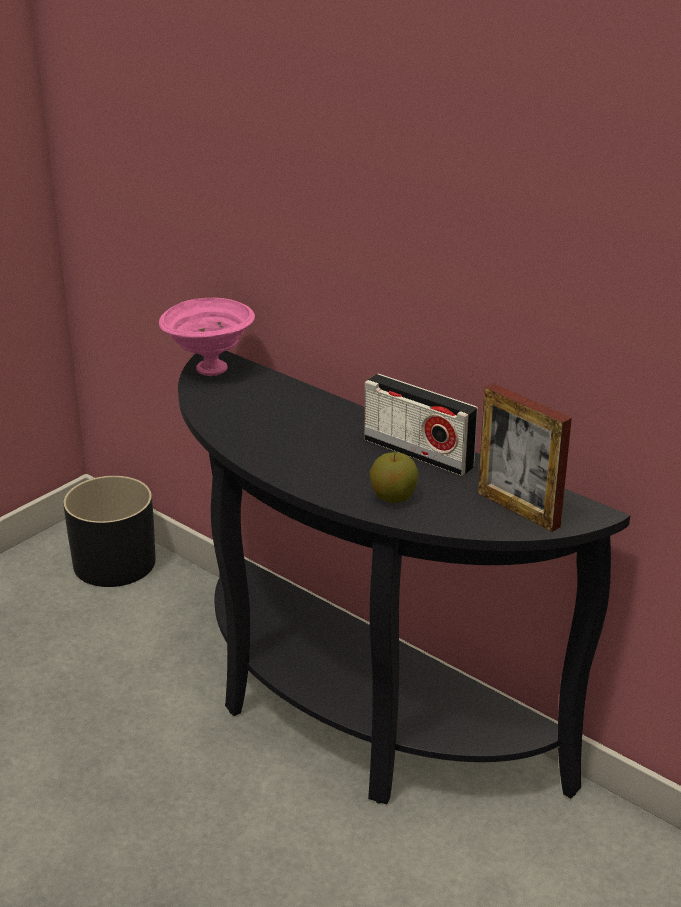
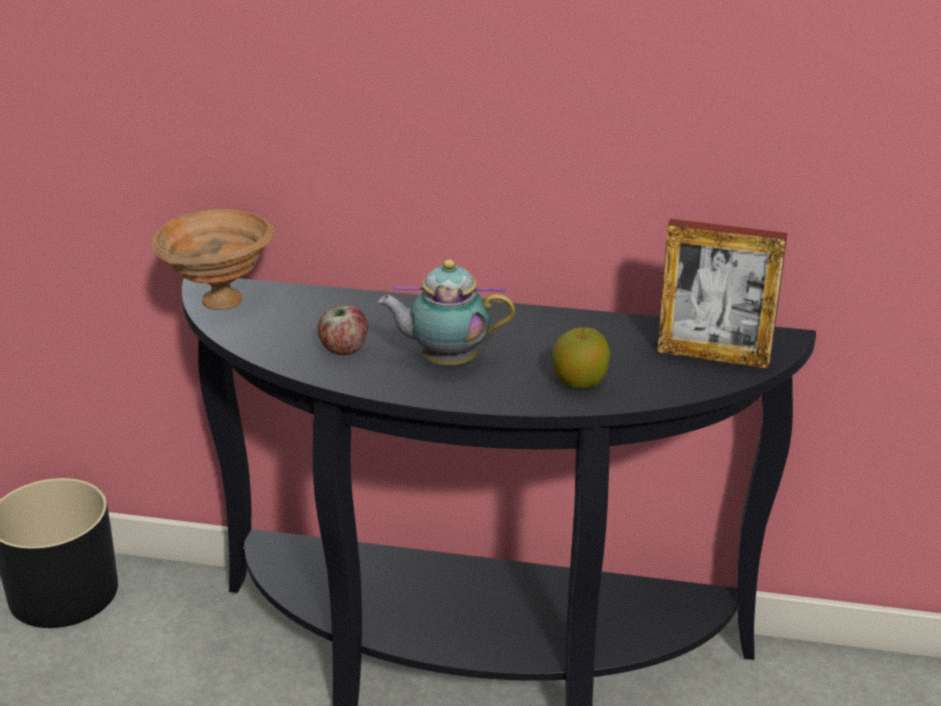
camera: 30 degrees left, 0 degrees up
(209, 369) = (220, 302): pink bowl -> brown bowl
(254, 425) = (343, 349): none -> apple
(314, 454) = (445, 361): none -> teapot
(418, 453) = (552, 329): radio -> none

